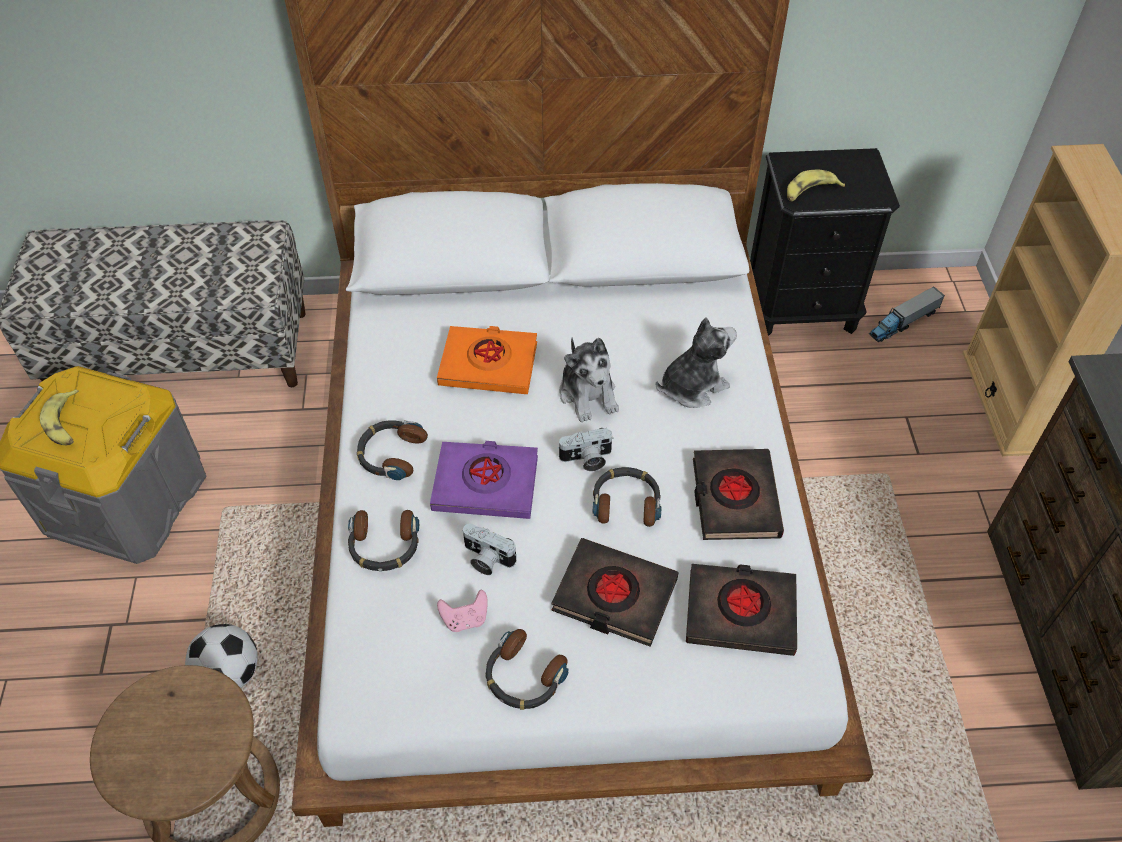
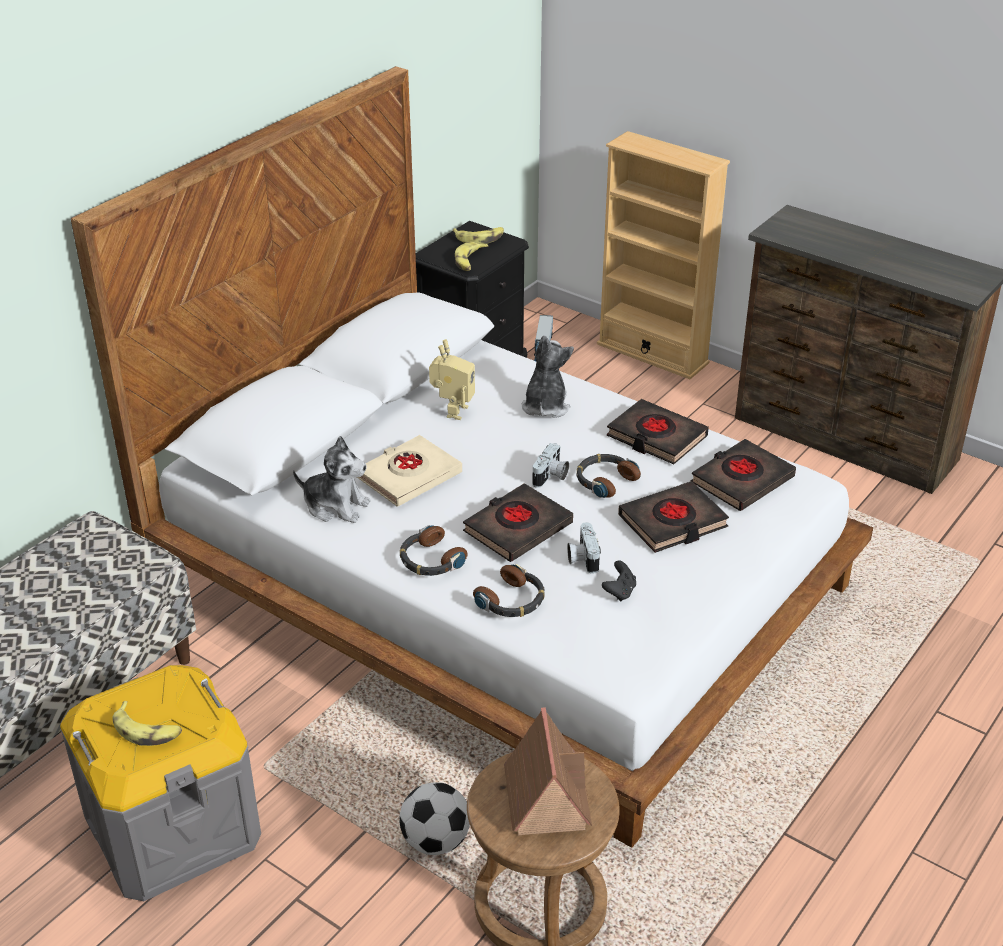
camera: 50 degrees left, 15 degrees down
(181, 734) = (545, 796): none -> toy house
(465, 619) = (619, 592): pink game controller -> black game controller
(486, 484) = (517, 528): purple book -> black book
(486, 559) = (582, 558): camera -> camera turned 105 degrees clockwise
(489, 364) = (409, 476): orange book -> beige book
(523, 677) = (692, 590): headphones -> none
(588, 394) = (494, 449): plush toy -> plush toy (336, 506)
(611, 330) = (452, 411): none -> toy robot
(856, 173) = (479, 238): none -> banana

